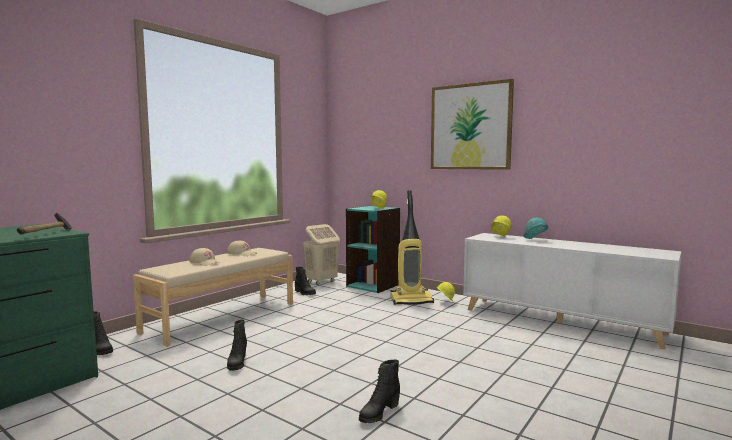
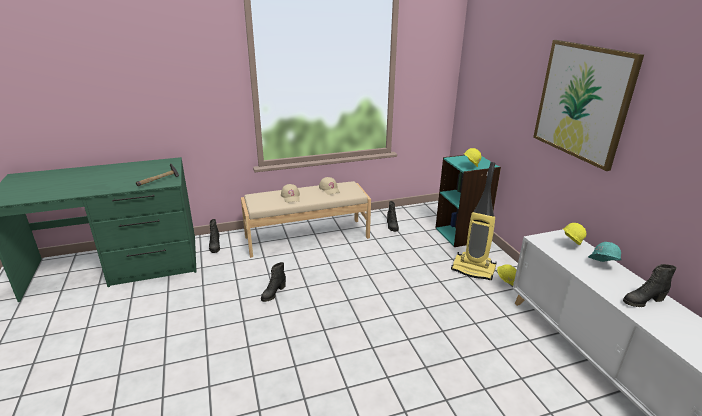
camera: 35 degrees right, 20 degrees up
(321, 281) = (421, 214): beige laundry basket -> none
(379, 413) = (309, 389): black boot -> black boot (642, 301)

